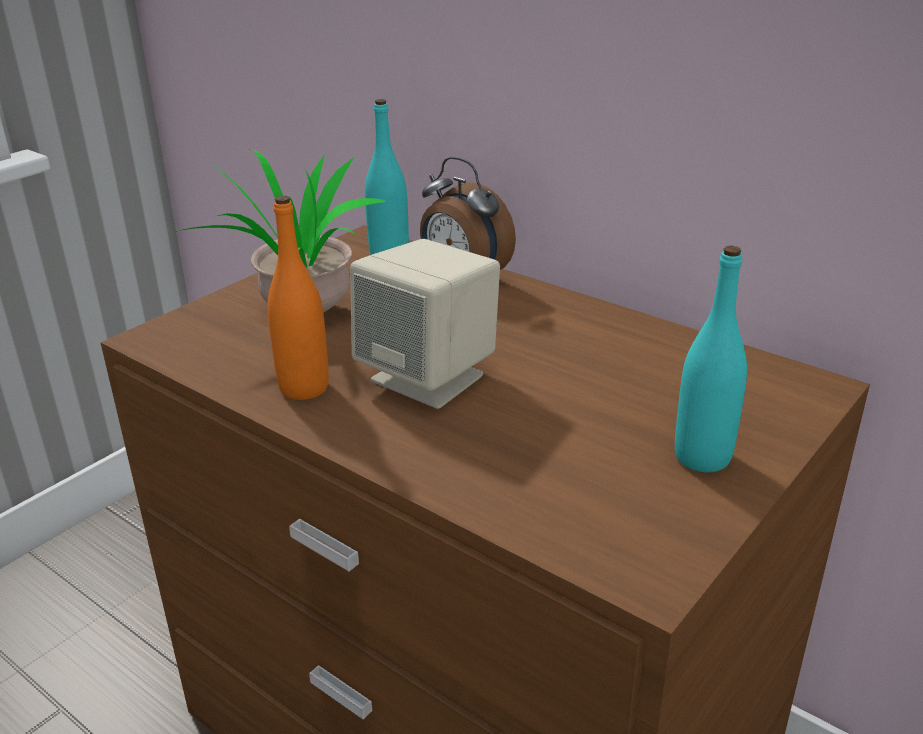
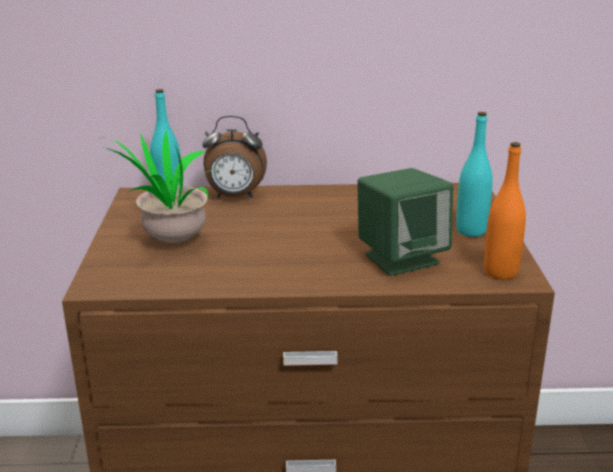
camera: 40 degrees left, 5 degrees down
(304, 388) = (243, 273): orange bottle -> orange bottle (500, 272)
(429, 378) = (301, 245): beige speaker -> none
(523, 455) = (401, 258): none -> green speaker

